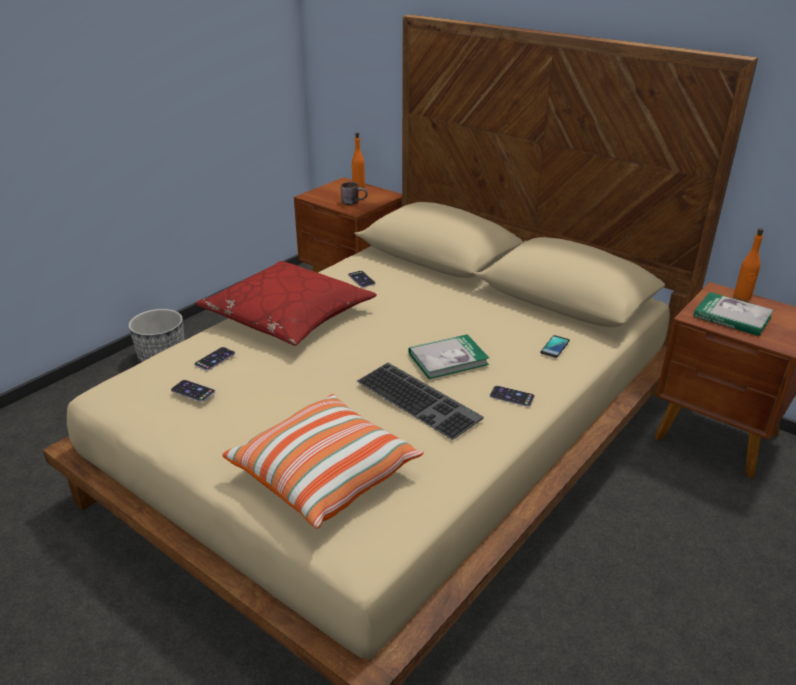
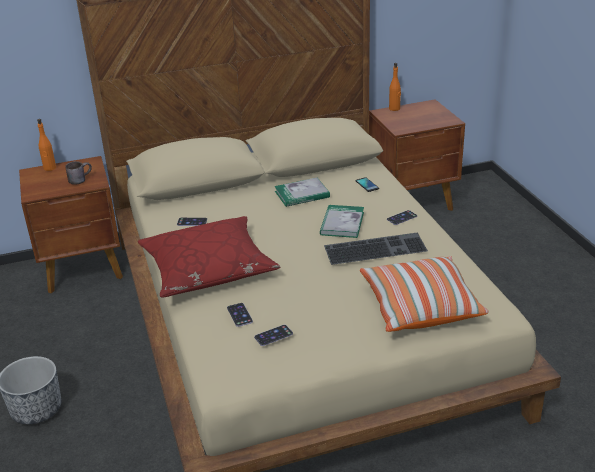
camera: 55 degrees left, 0 degrees up
(732, 317) = (411, 120): book -> book (302, 194)

